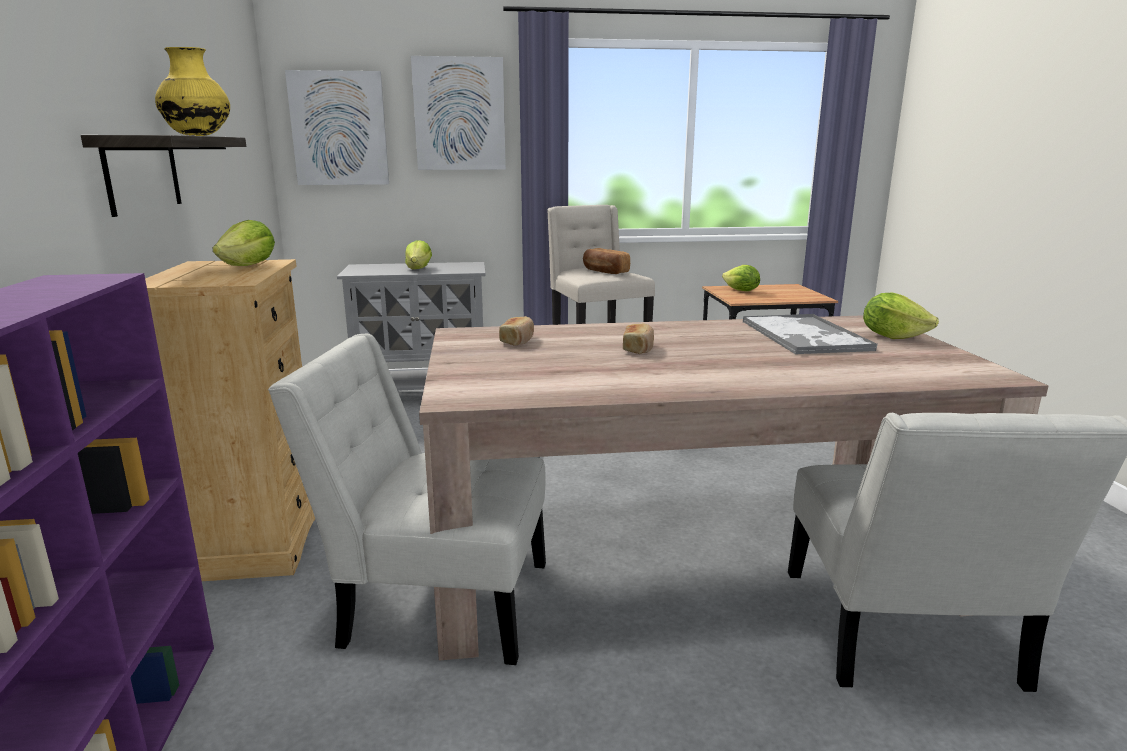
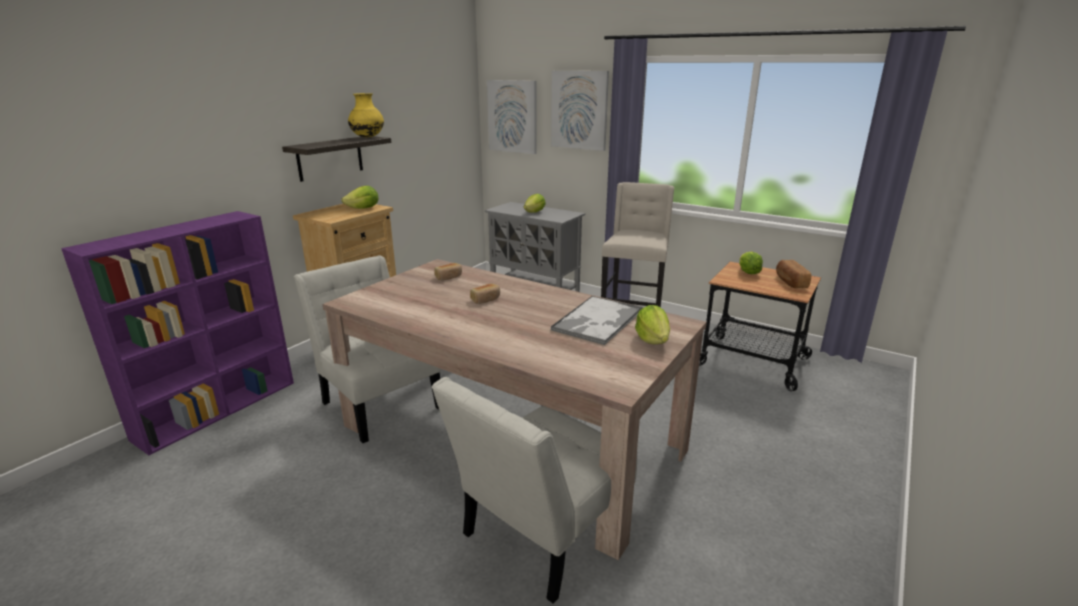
camera: 40 degrees right, 5 degrees up
(605, 271) = (641, 236): bread -> bread (790, 282)

